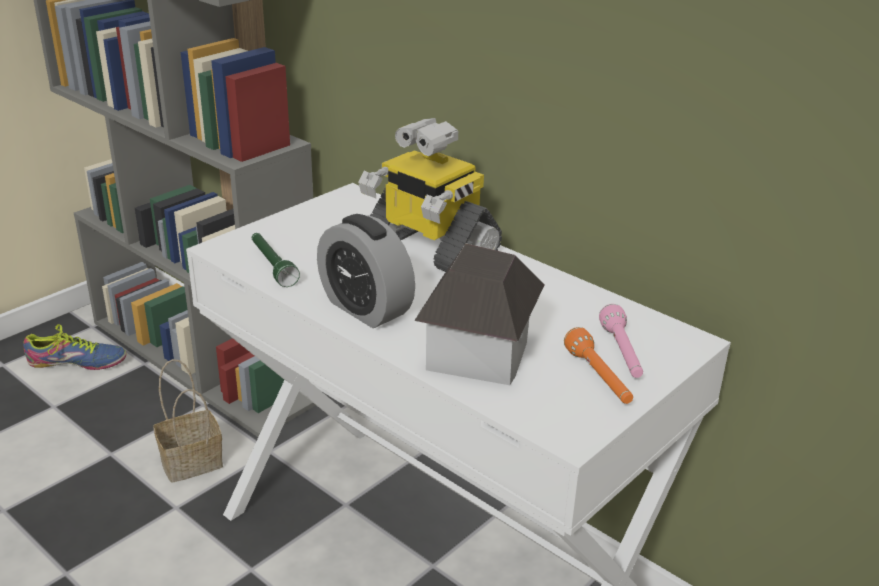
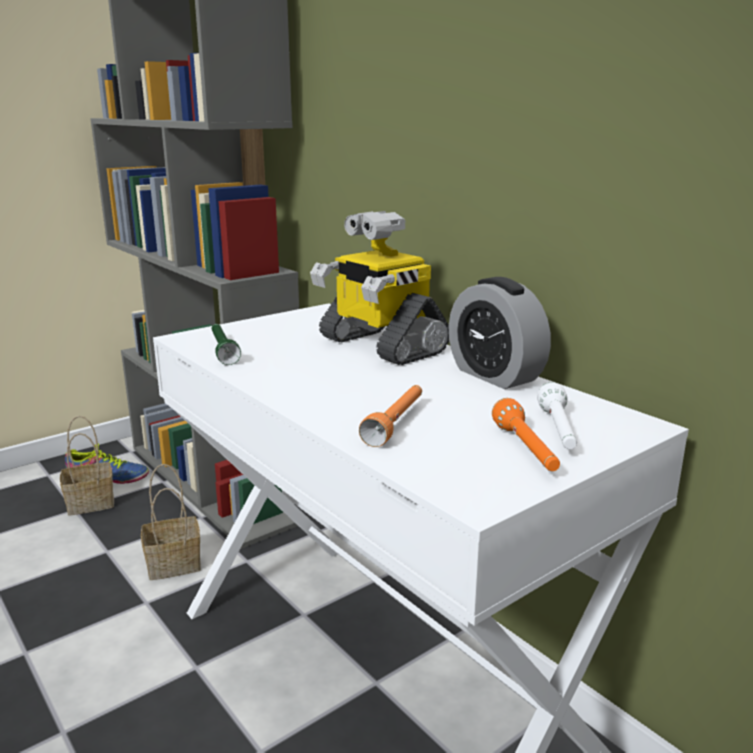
camera: 10 degrees right, 10 degrees down
(71, 396) = (92, 502): none -> basket
(365, 308) = (295, 383): alarm clock -> alarm clock (495, 375)
(478, 355) = (396, 423): toy house -> orange flashlight
(622, 353) = (558, 431): pink flashlight -> white flashlight

